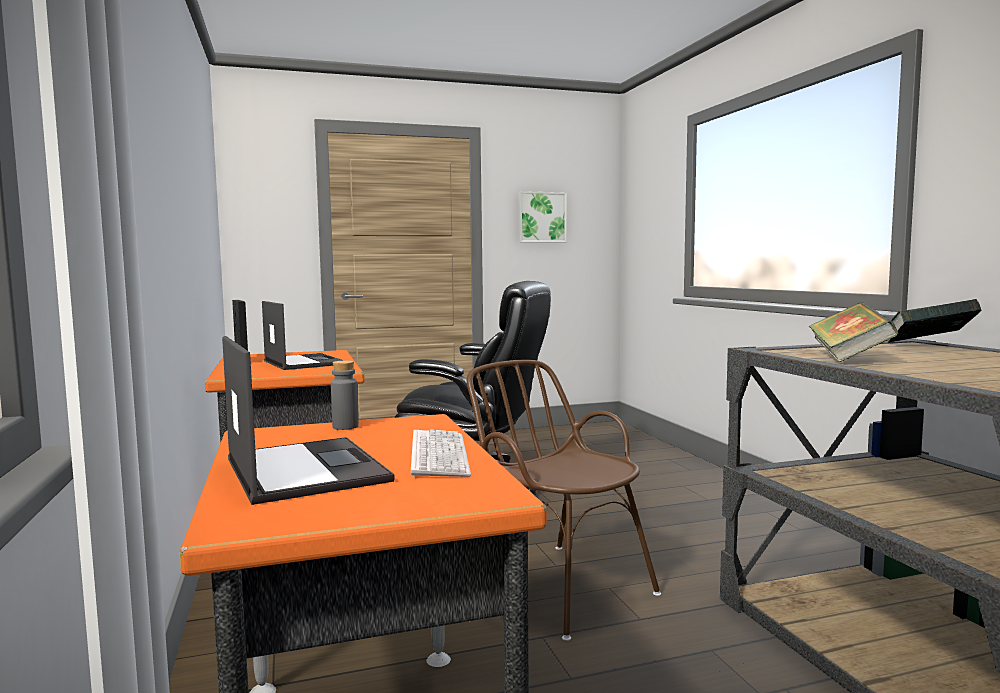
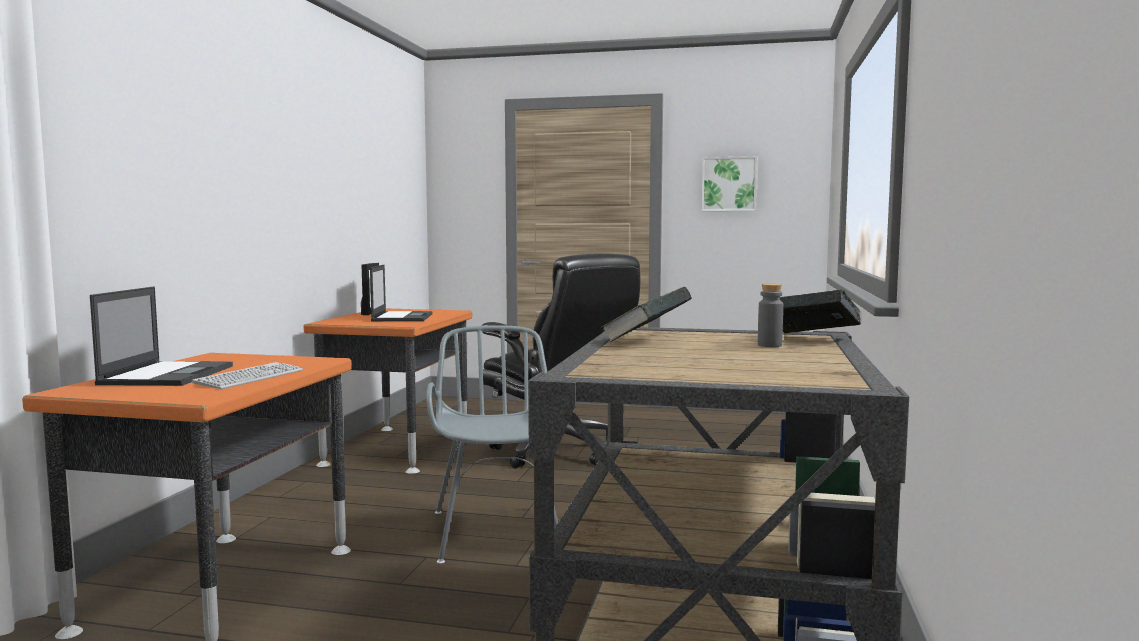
camera: 30 degrees right, 0 degrees up
(345, 427) = (266, 358): grey bottle -> grey bottle (769, 345)
(555, 584) = (497, 529): brown chair -> grey chair

